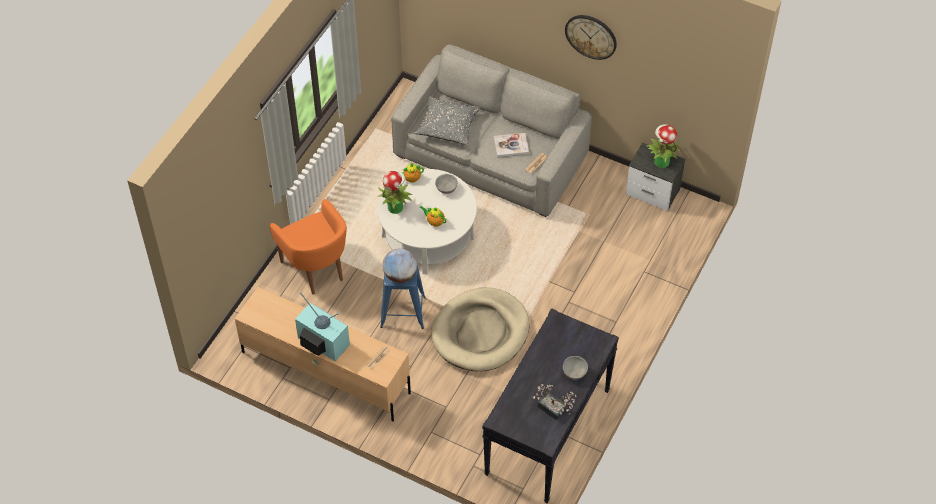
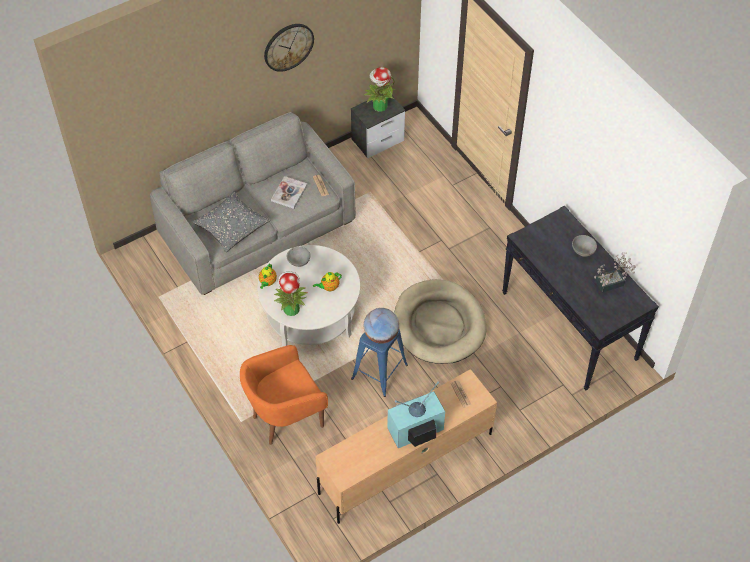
camera: 60 degrees left, 0 degrees up
(316, 269) = (285, 418): orange armchair -> orange armchair turned 150 degrees clockwise

